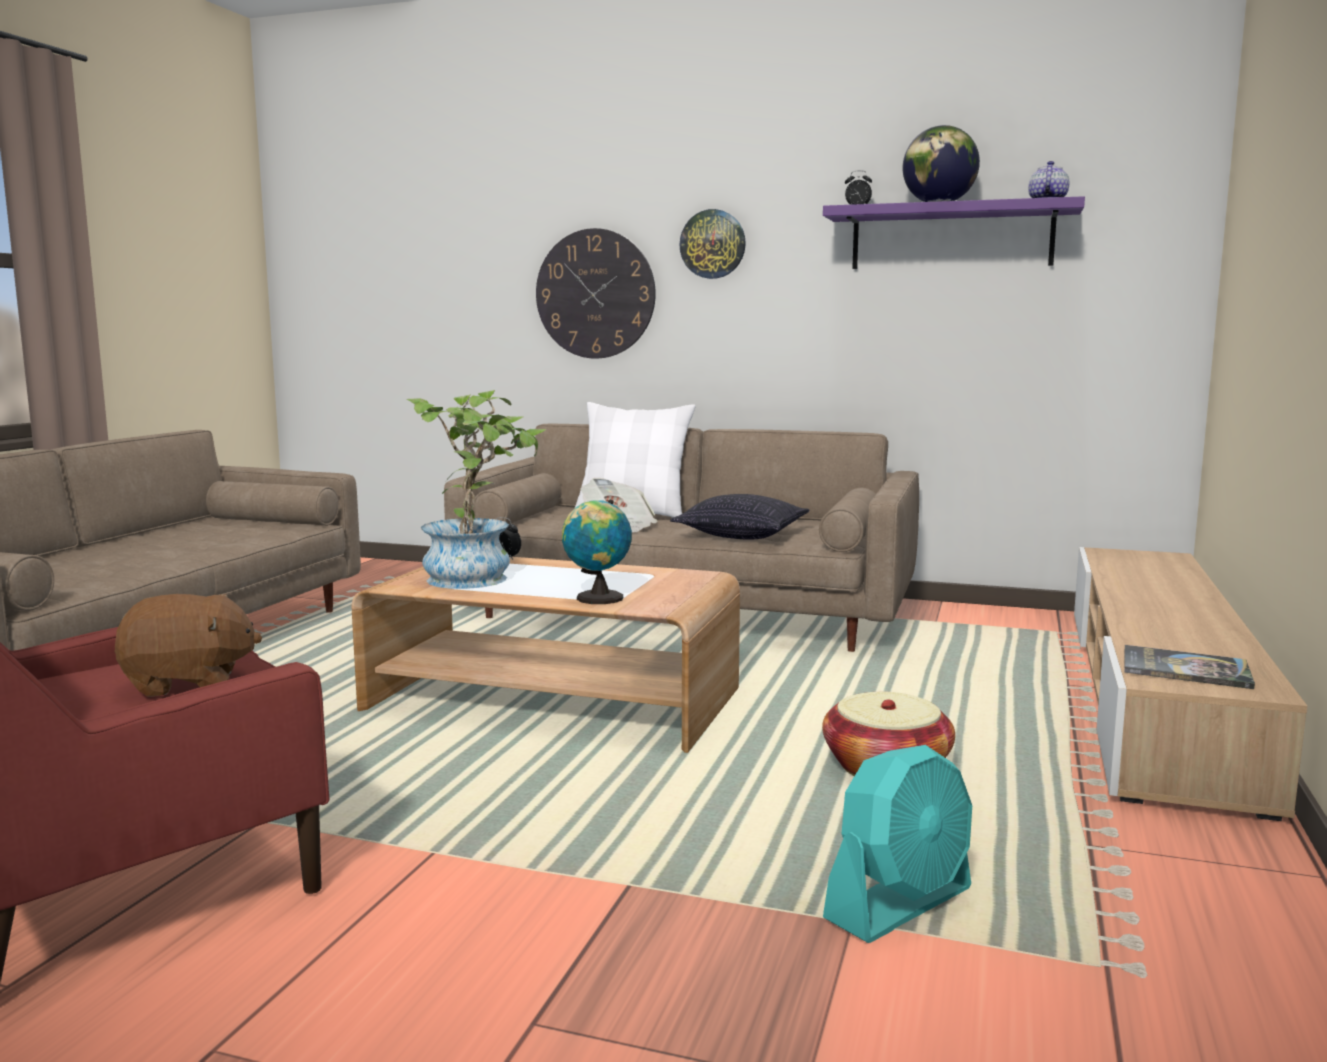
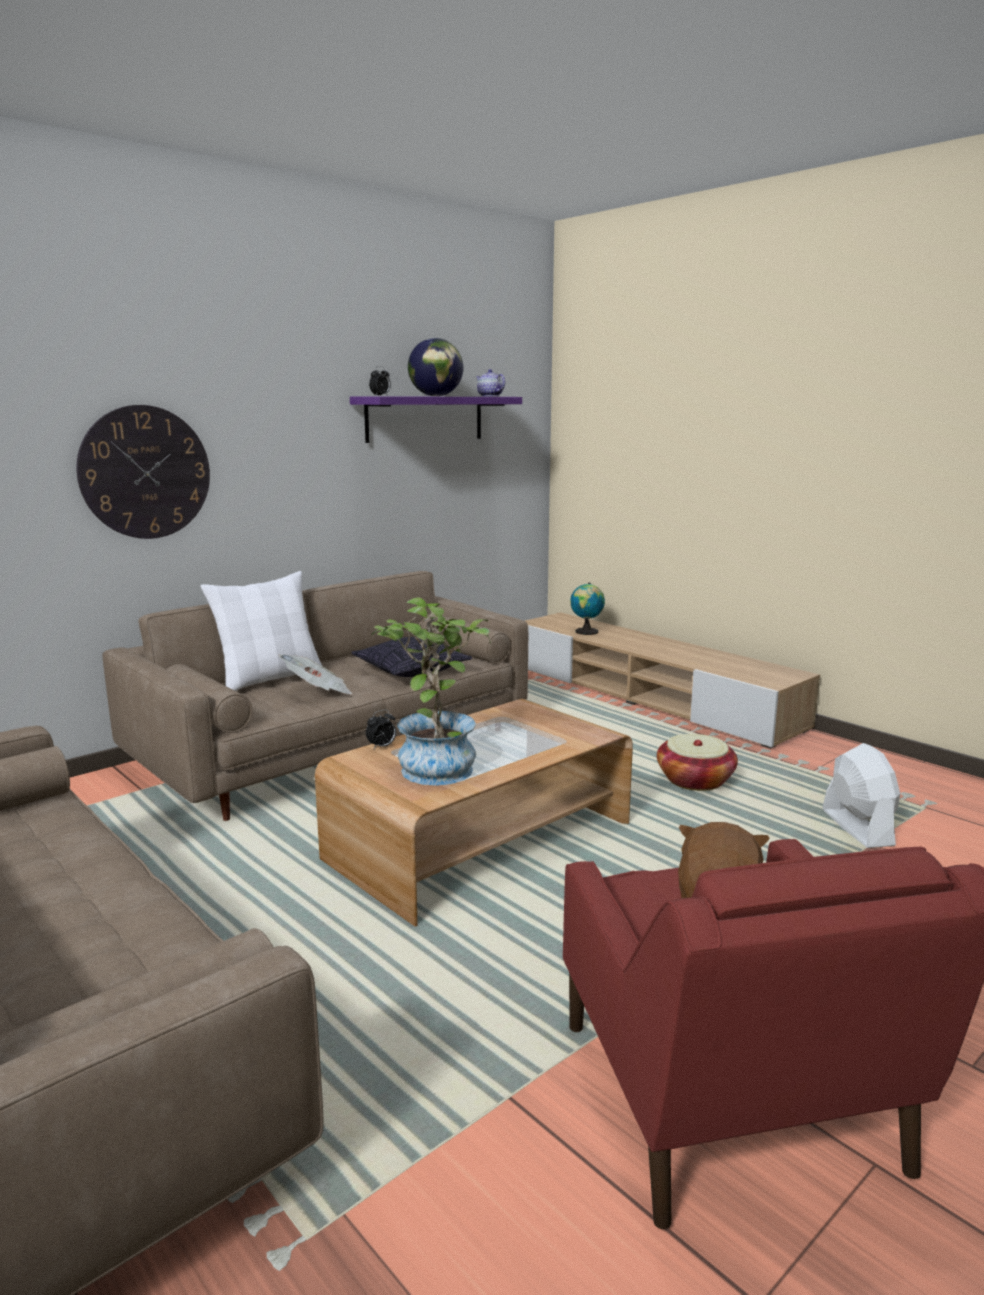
camera: 60 degrees left, 5 degrees up
(596, 598) = (554, 743): globe -> globe (586, 632)
(712, 244) = (257, 422): wall clock -> none
(900, 904) = (857, 827): turquoise fan -> white fan
(1185, 669) = (759, 674): book -> none

